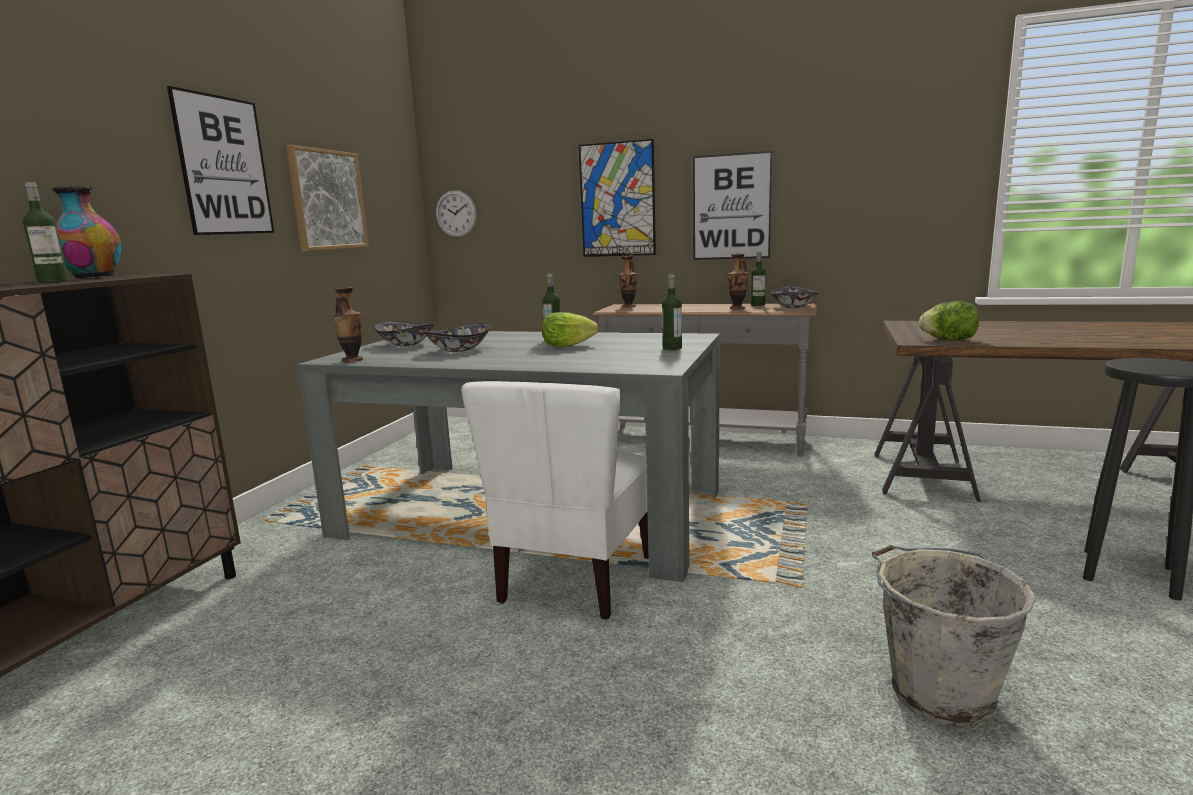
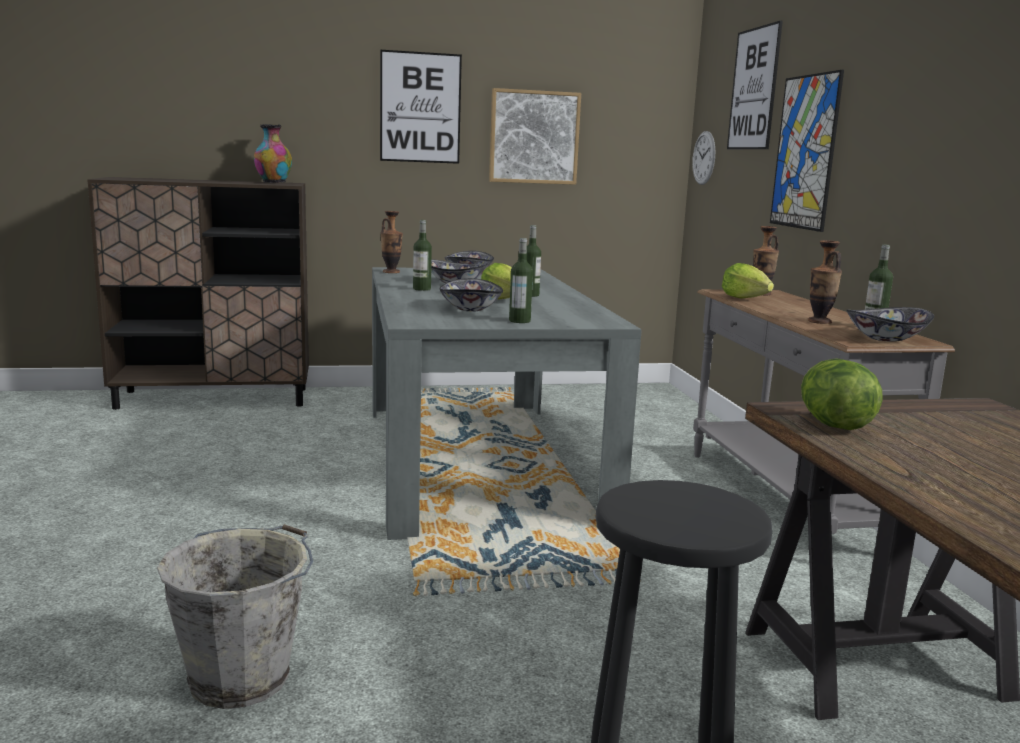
camera: 60 degrees right, 0 degrees up
(53, 282) = (236, 182): bottle -> bottle (422, 289)
(575, 579) = (363, 498): white chair -> none
(604, 354) = (469, 309): none -> bowl
(644, 310) = (744, 298): none -> lettuce
(731, 207) = (897, 173): picture -> picture (754, 89)

